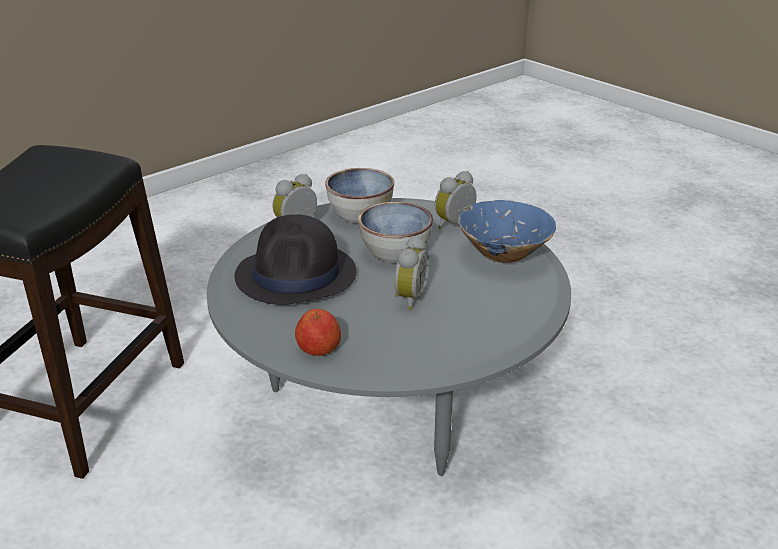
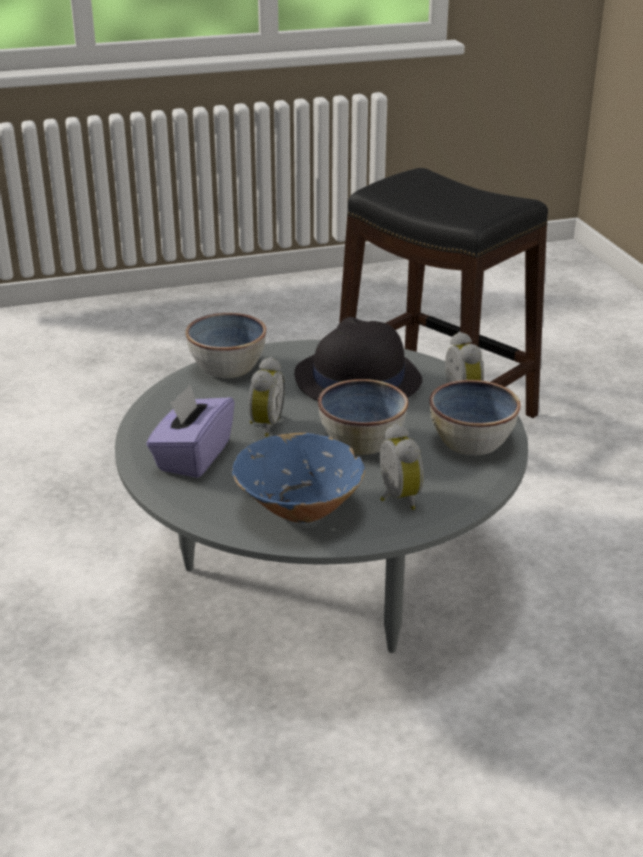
camera: 115 degrees right, 0 degrees up
(318, 348) = (227, 367): apple -> bowl
(408, 298) = (264, 425): alarm clock -> alarm clock turned 120 degrees counterclockwise
(485, 316) = (193, 456): none -> purple tissue box

